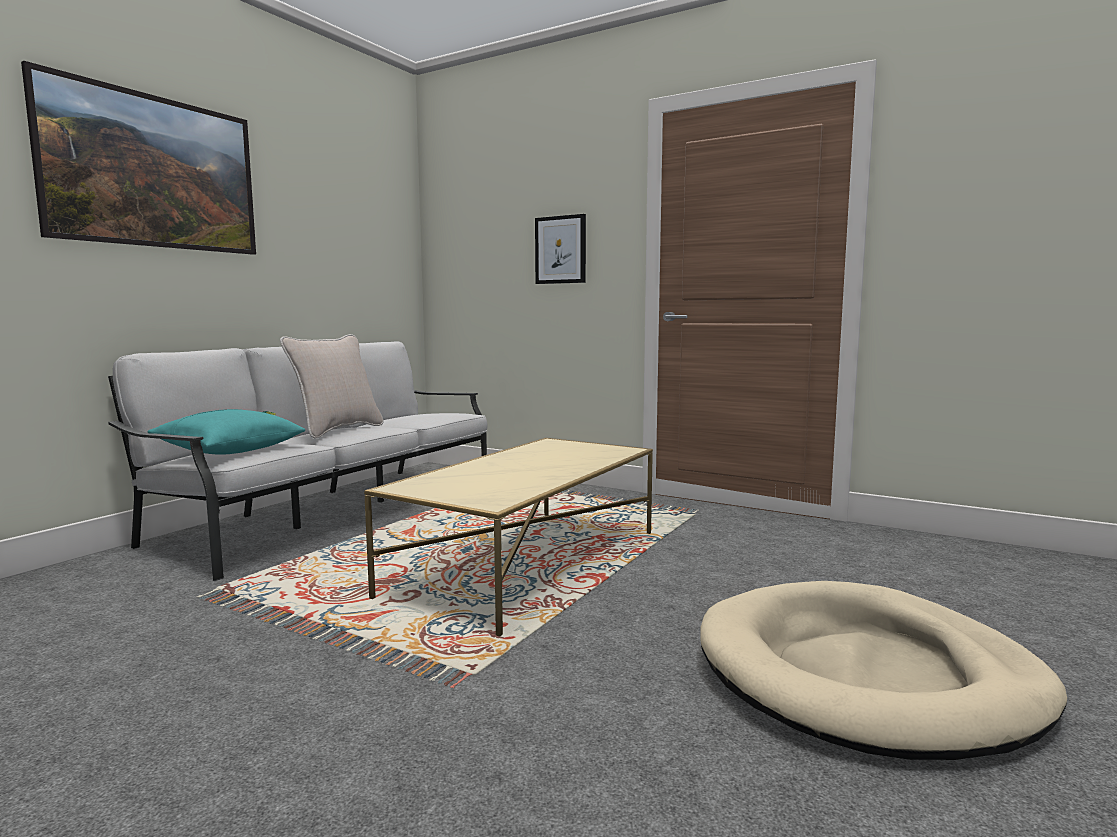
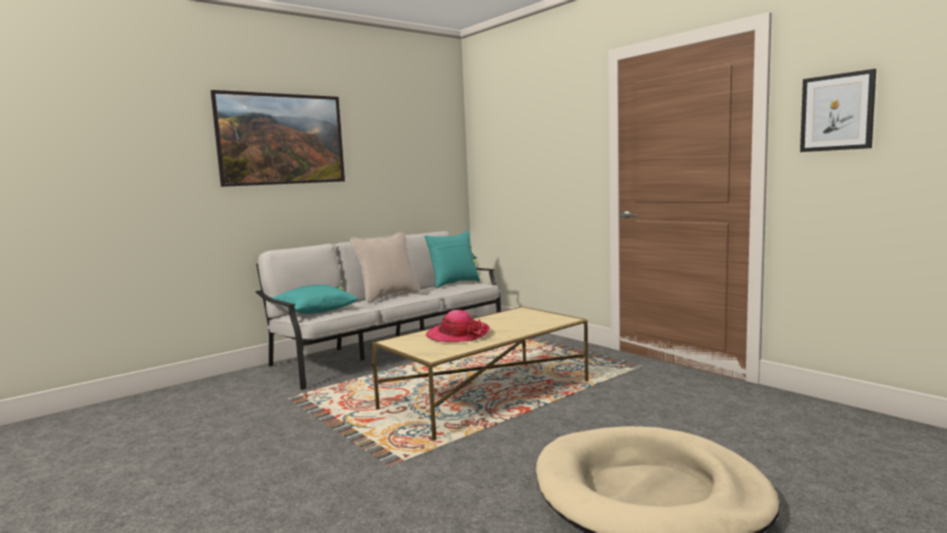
camera: 20 degrees right, 0 degrees up
(422, 414) = (454, 284): none -> turquoise pillow
(495, 474) = (457, 335): none -> hat
(560, 250) = (553, 163): picture -> picture (837, 112)

